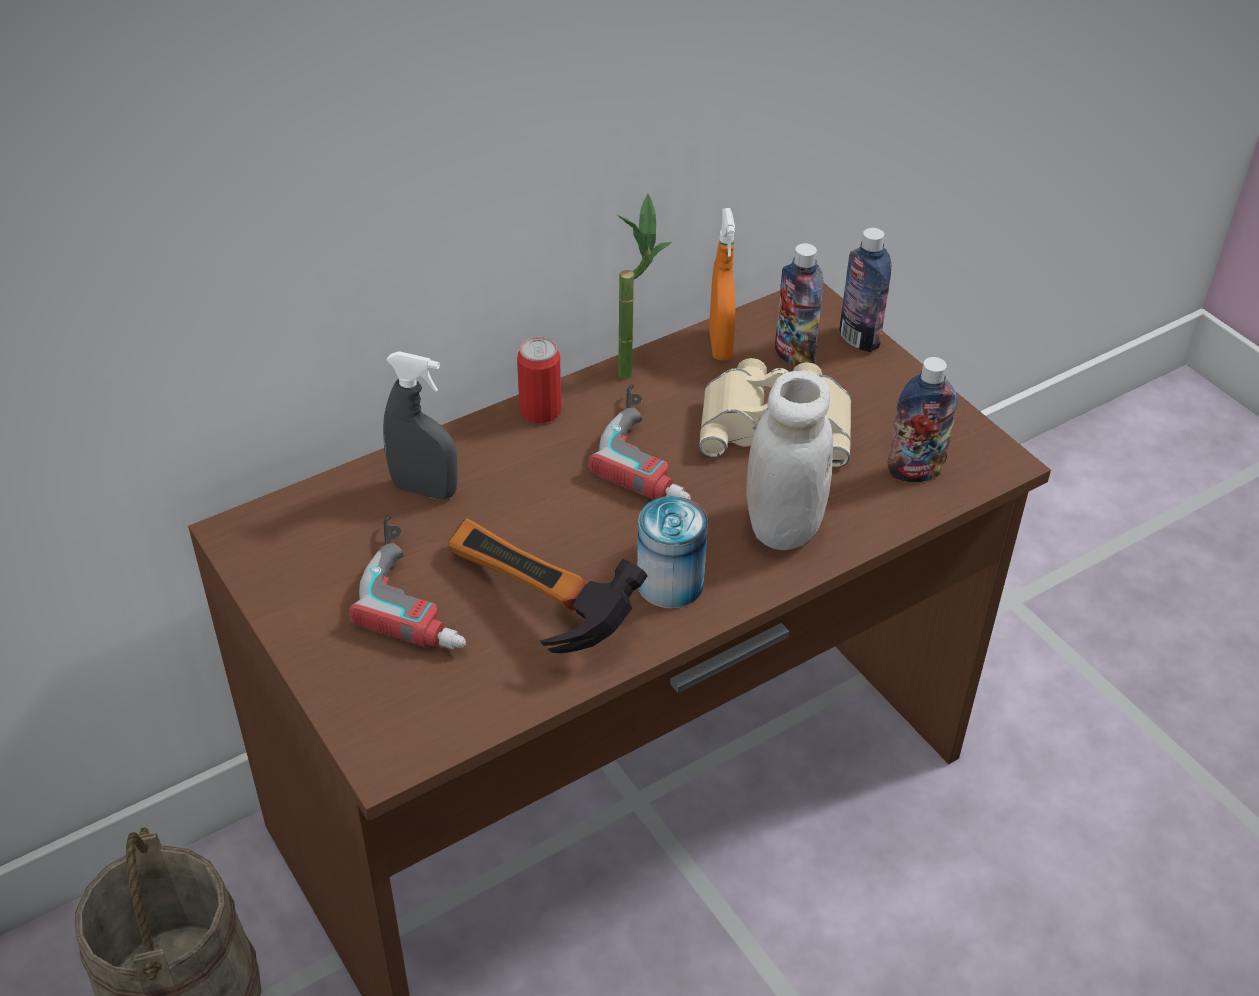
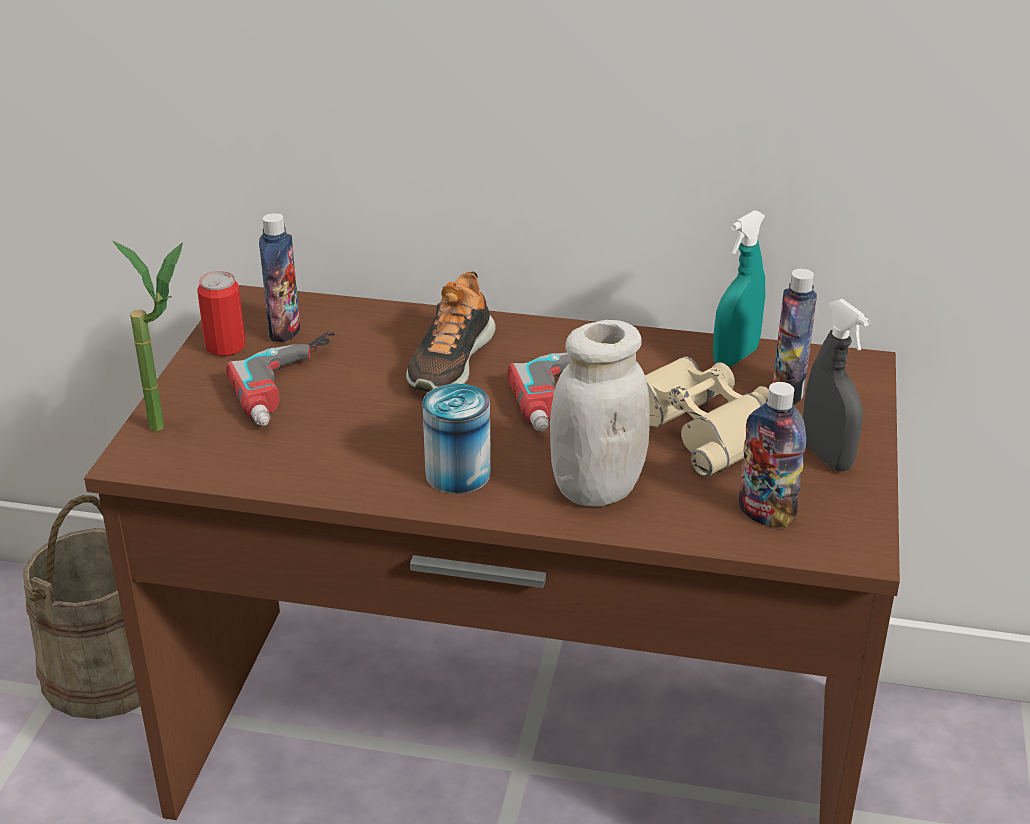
camera: 45 degrees right, 10 degrees down
(424, 489) = (387, 335): grey spray bottle -> grey spray bottle (826, 456)
(515, 482) = (450, 361): none -> shoe
(529, 609) = (342, 434): hammer -> none
(540, 410) = (534, 331): can -> can (225, 346)
(634, 367) = (645, 338): potted plant -> potted plant (173, 425)
(720, 345) = (735, 357): orange spray bottle -> turquoise spray bottle
(859, 338) = (864, 407): bottle -> bottle (284, 330)

